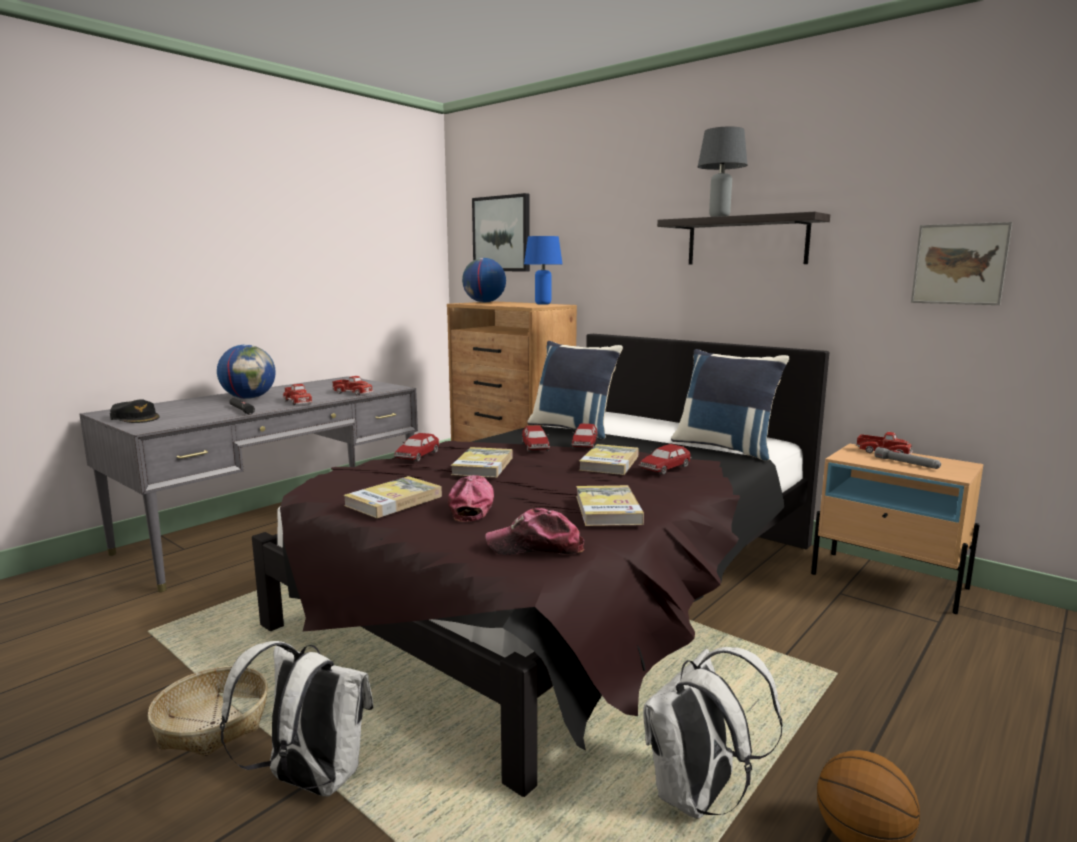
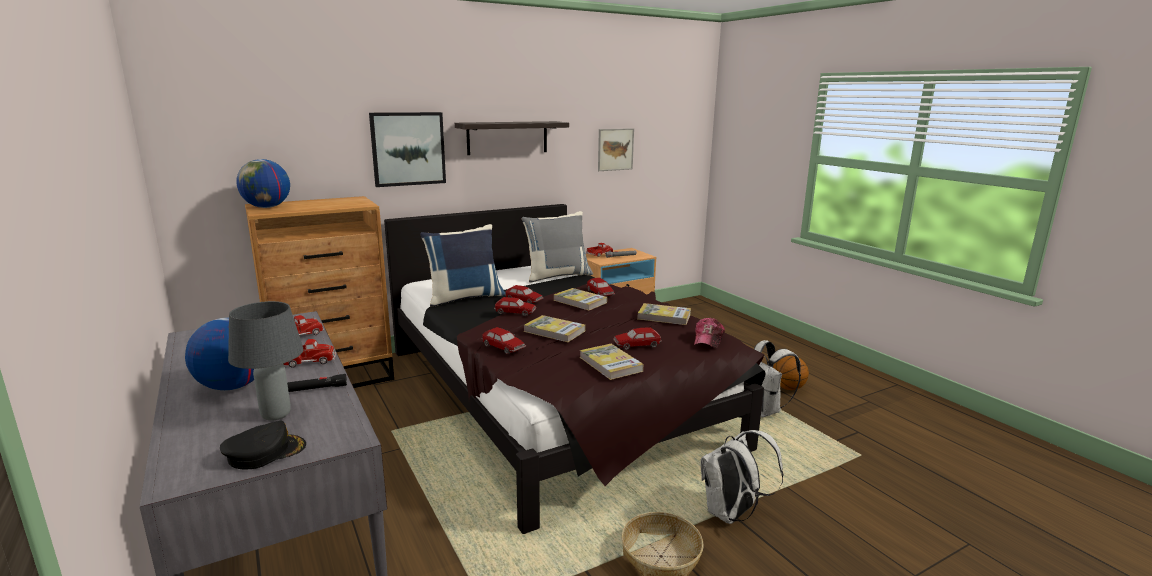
camera: 70 degrees left, 5 degrees up
(472, 506) = (637, 345): cap -> toy car
(502, 234) = (246, 129): picture -> picture (408, 149)
(542, 304) = (338, 200): blue table lamp -> none
(719, 217) = (502, 122): grey table lamp -> grey table lamp (276, 415)
(725, 447) = (557, 276): blue pillow -> grey pillow

